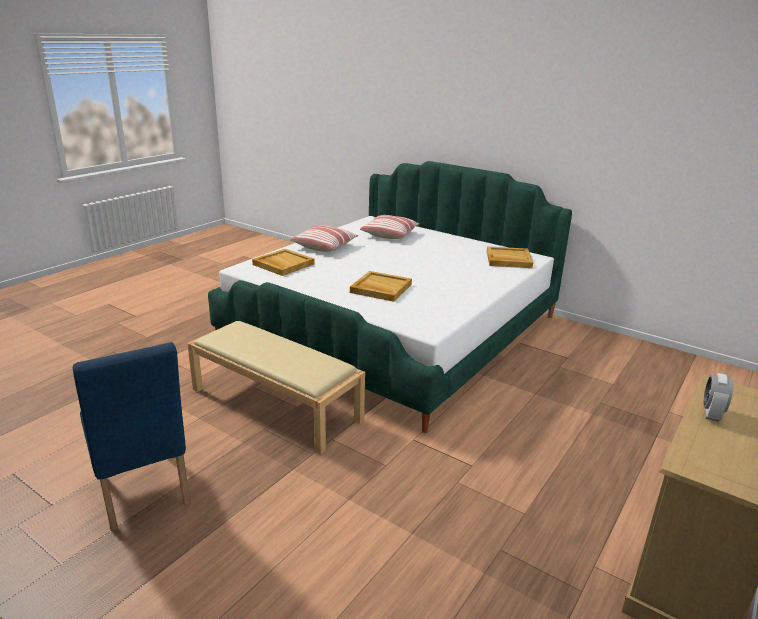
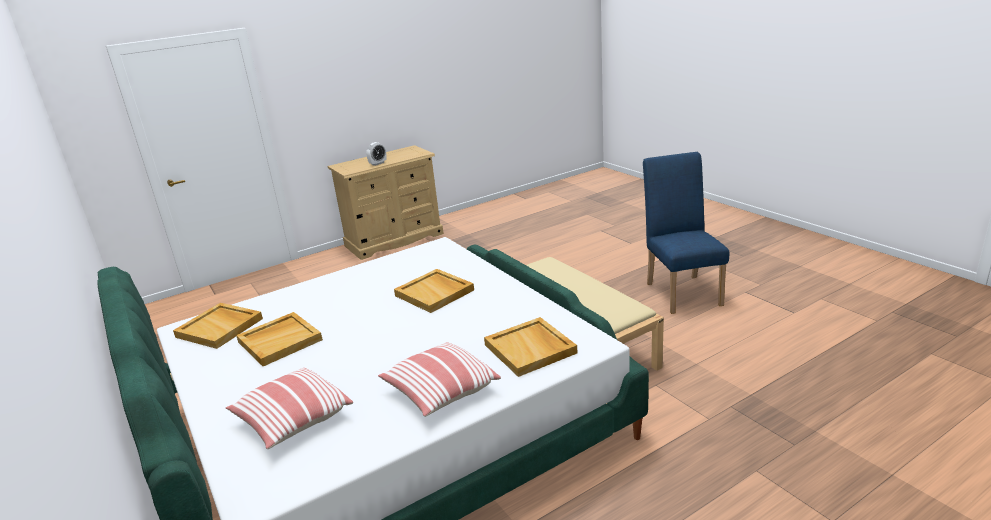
camera: 155 degrees left, 0 degrees up
(453, 257) = (280, 340): none -> beige tray

